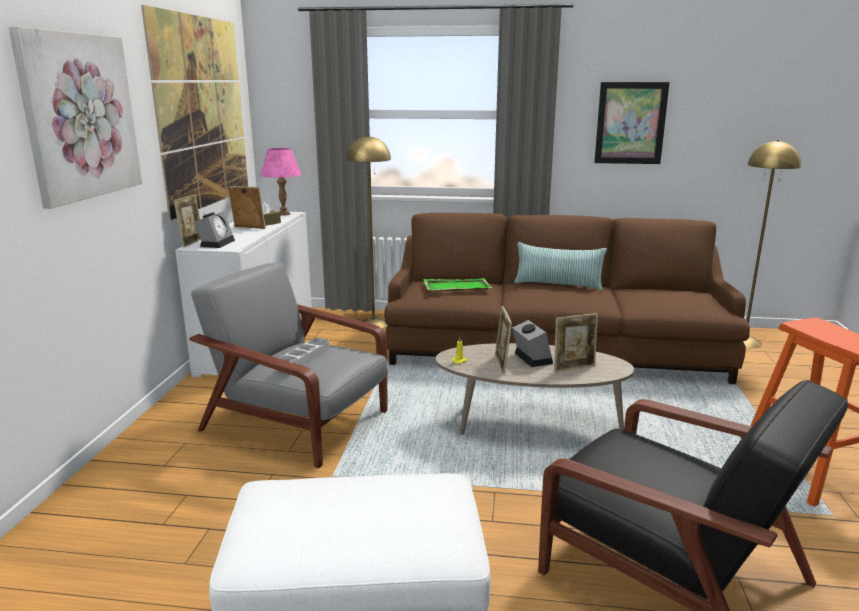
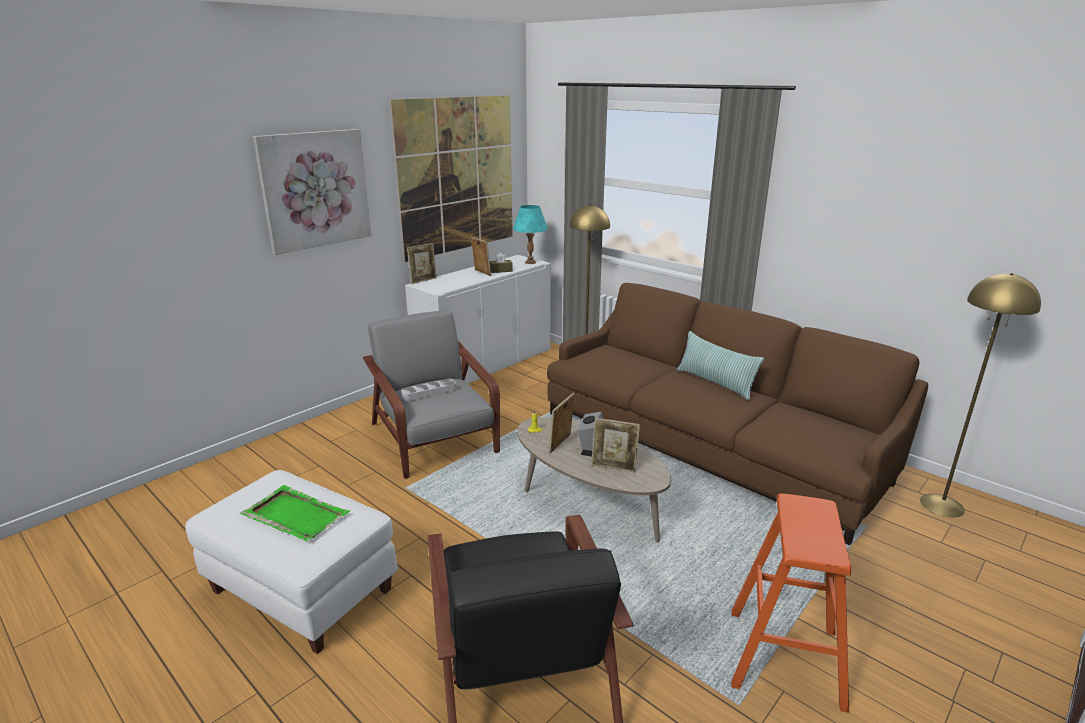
camera: 35 degrees right, 5 degrees up
(216, 243) = (437, 284): alarm clock -> none
(284, 214) = (530, 262): pink table lamp -> turquoise table lamp
(456, 287) = (619, 360): green tray -> green tray (295, 515)
(630, 123) = (855, 222): picture -> none

